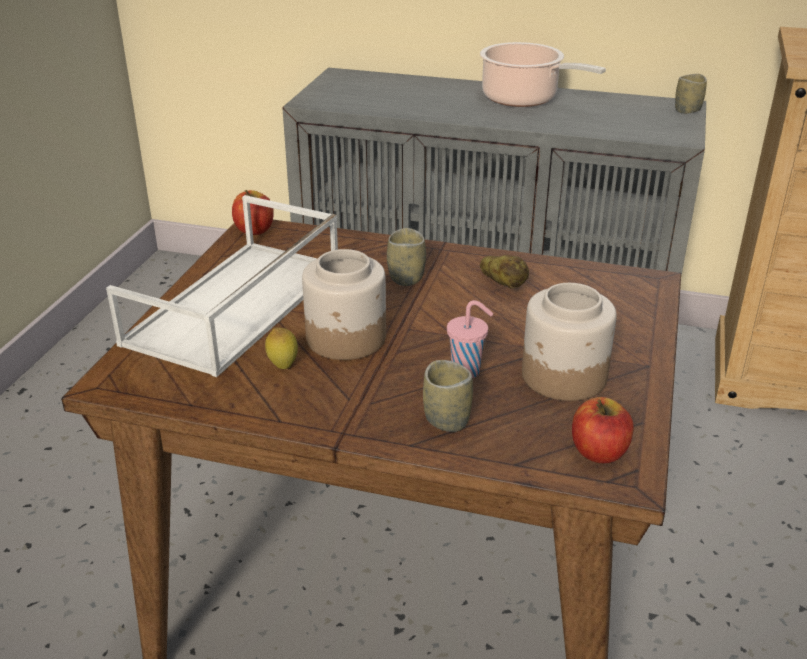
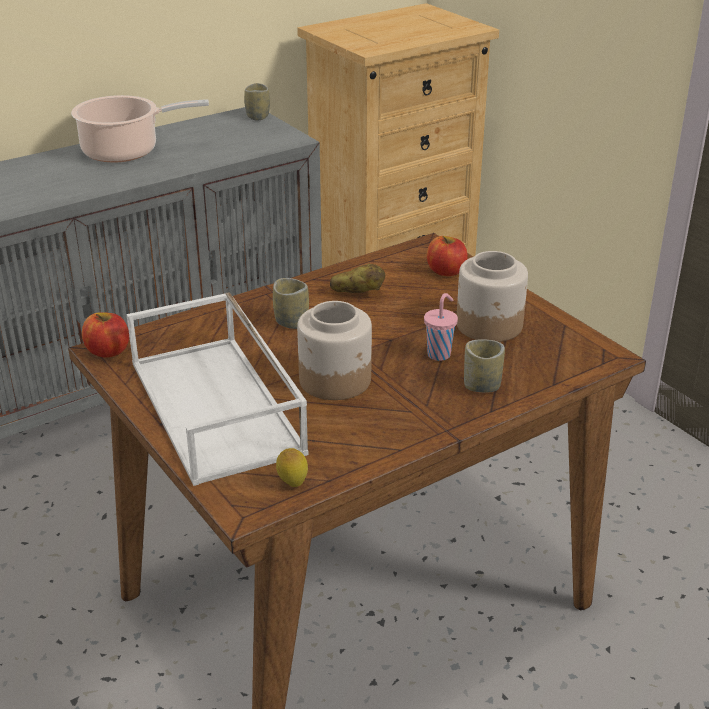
camera: 50 degrees left, 0 degrees up
(283, 365) = (333, 420): lemon -> lemon (292, 484)
(599, 452) = (575, 352): apple -> apple (446, 271)

